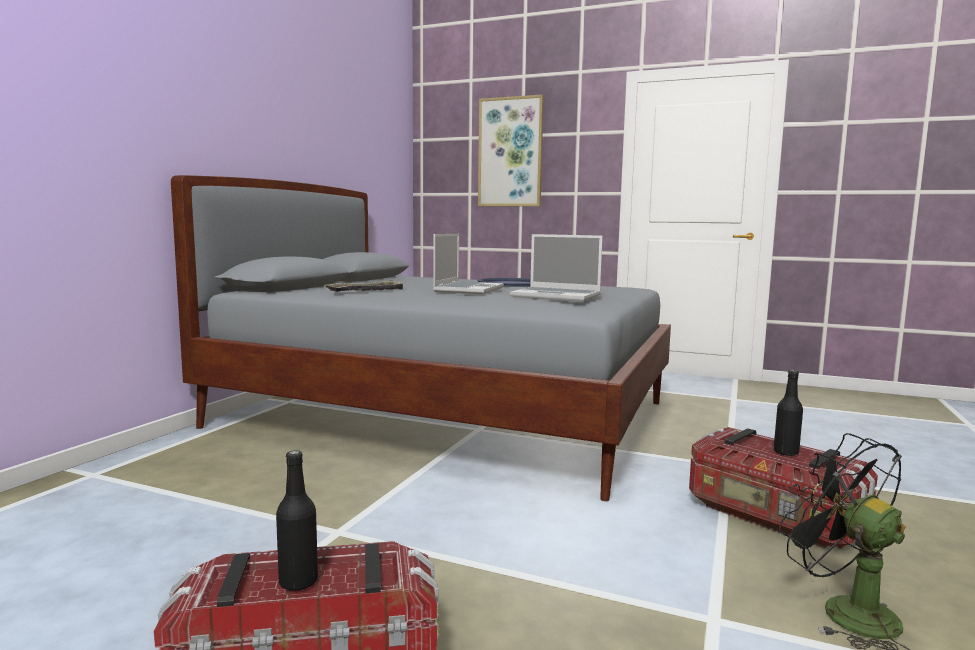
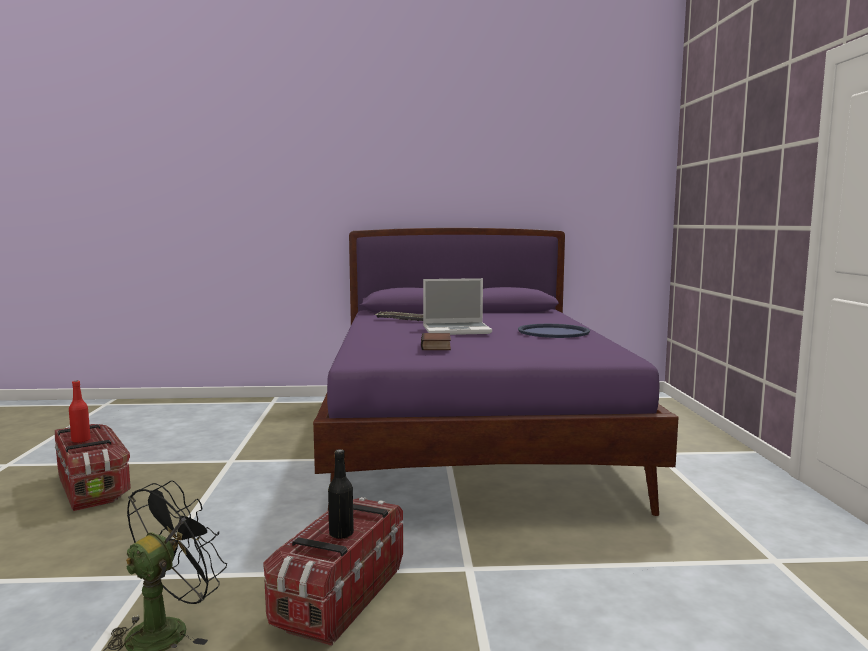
camera: 65 degrees right, 0 degrees up
(298, 582) = (81, 440): black bottle -> red bottle
(447, 414) = (471, 441): grey bed -> purple bed
(510, 152) = (730, 176): picture -> none
(557, 296) = (437, 346): laptop -> book

